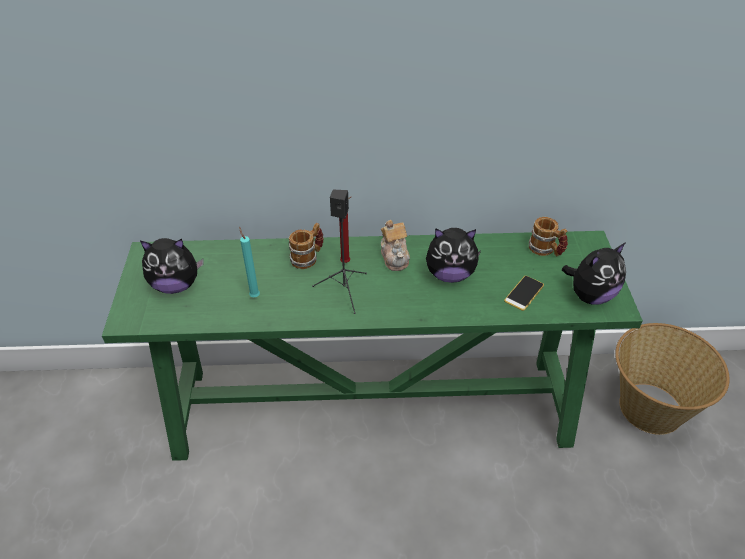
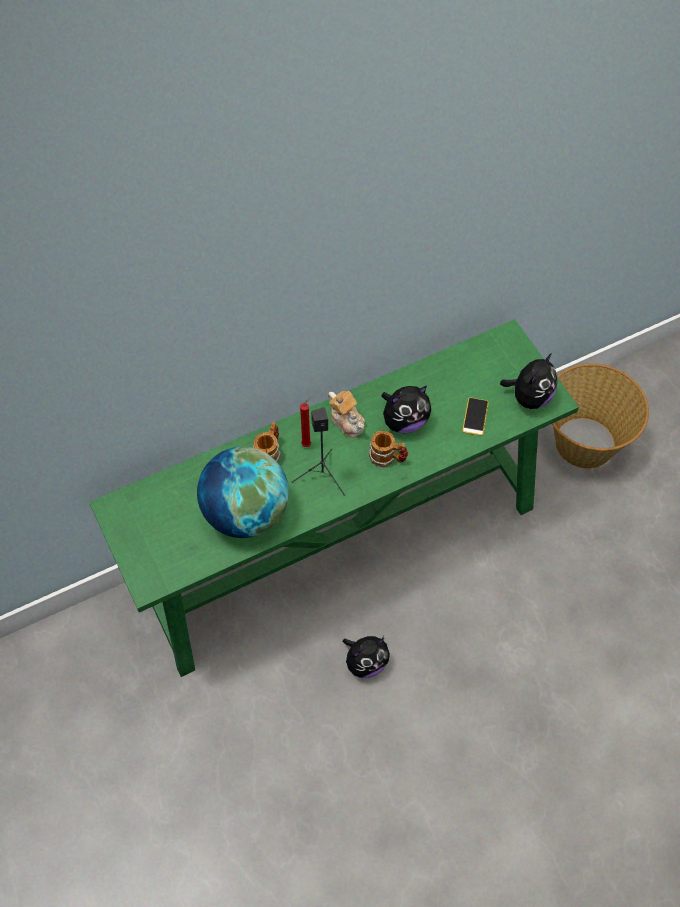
camera: 25 degrees left, 15 degrees up
(176, 285) = (167, 531): plush toy -> plush toy (366, 662)
(254, 295) = (246, 512): turquoise candle -> globe
(546, 250) = (474, 362): mug -> mug (387, 458)

